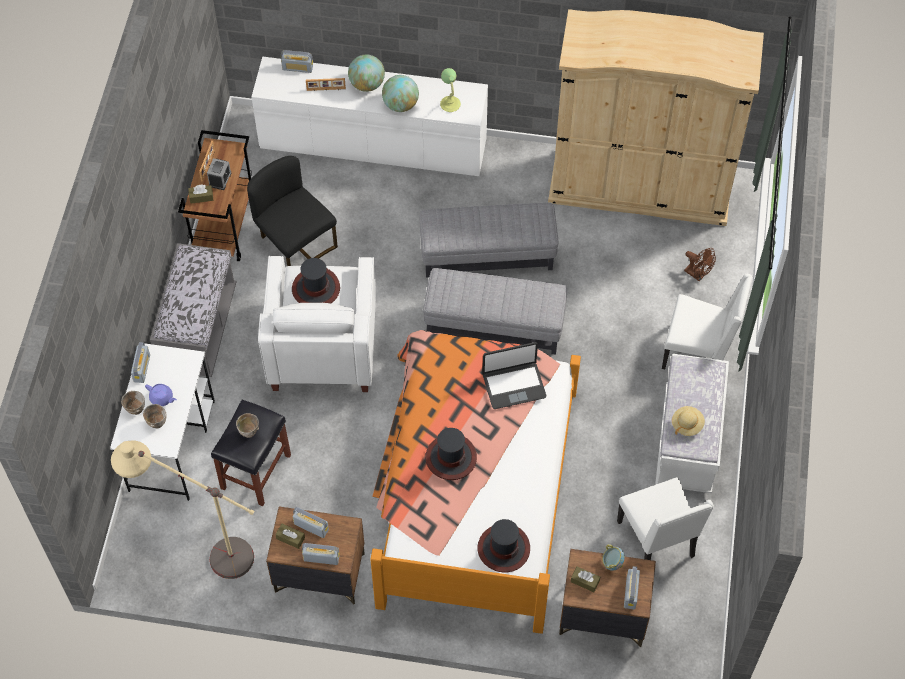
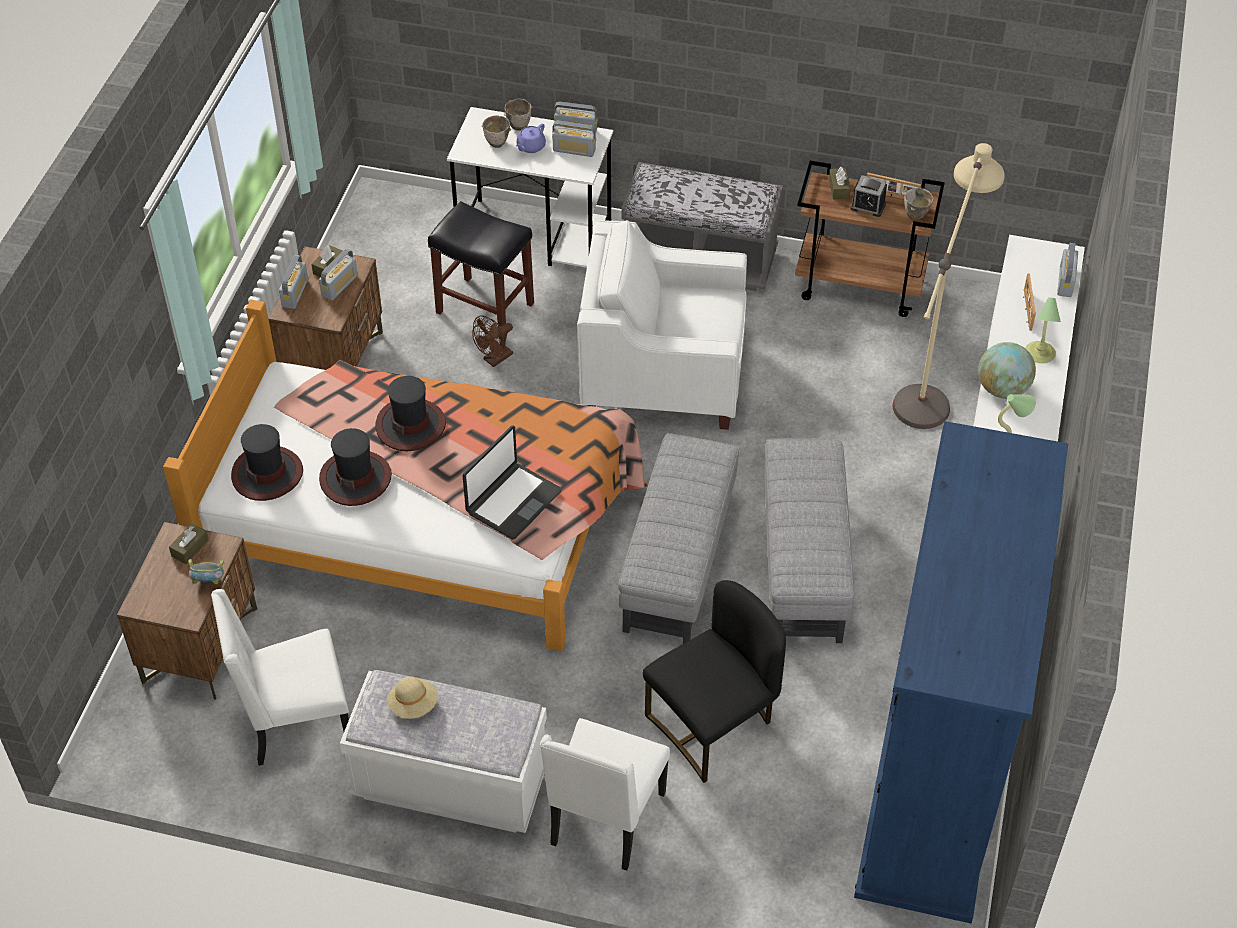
camera: 95 degrees right, 10 degrees down
(202, 549) = (390, 260): beige floor lamp -> beige floor lamp (932, 379)
(249, 433) = (479, 231): bowl -> bowl (915, 216)
(295, 244) = (829, 354): black chair -> black chair (713, 724)
(315, 288) = (701, 311): hat -> hat (355, 478)
(367, 84) = (1039, 354): globe -> table lamp
(514, 385) = (513, 501): laptop -> laptop turned 135 degrees counterclockwise
(631, 592) = (159, 597): radio -> radio (574, 150)
(640, 187) = (935, 779): beige wardrobe -> blue wardrobe
(697, 274) = (756, 840): brown fan -> brown fan (495, 359)

